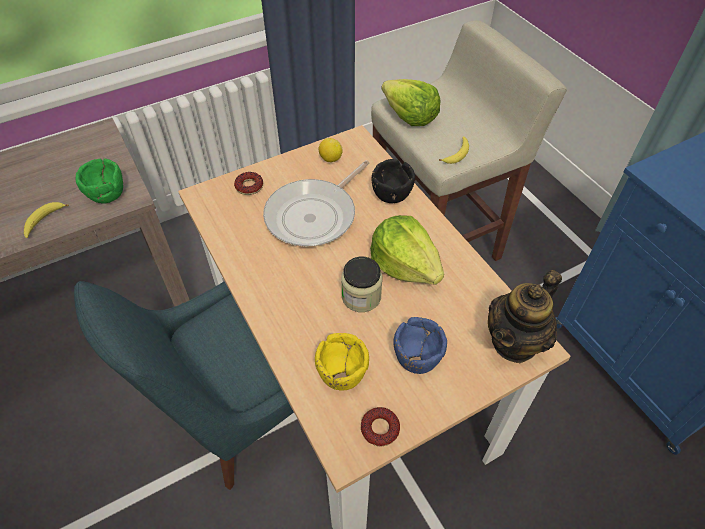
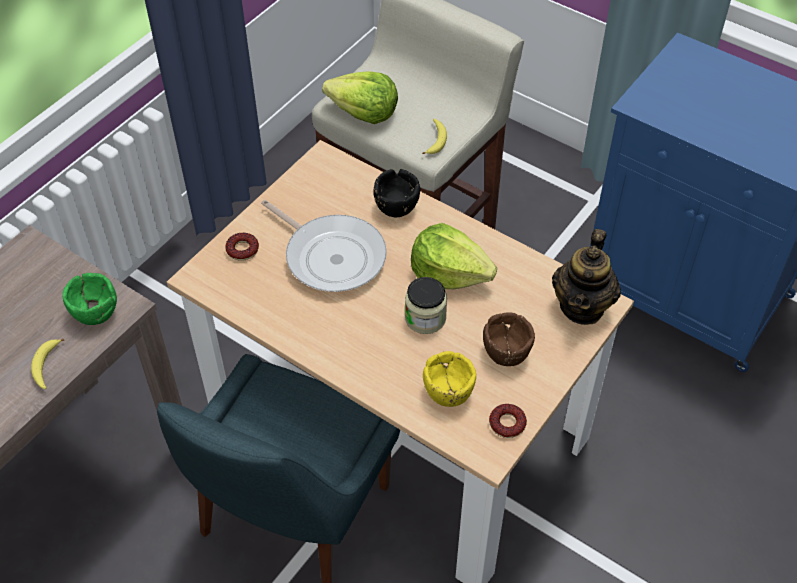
camera: 25 degrees left, 0 degrees up
(314, 215) = (331, 256): frying pan -> frying pan turned 60 degrees counterclockwise
(330, 159) = (310, 190): lemon -> none
(417, 358) = (506, 353): blue bowl -> brown bowl

